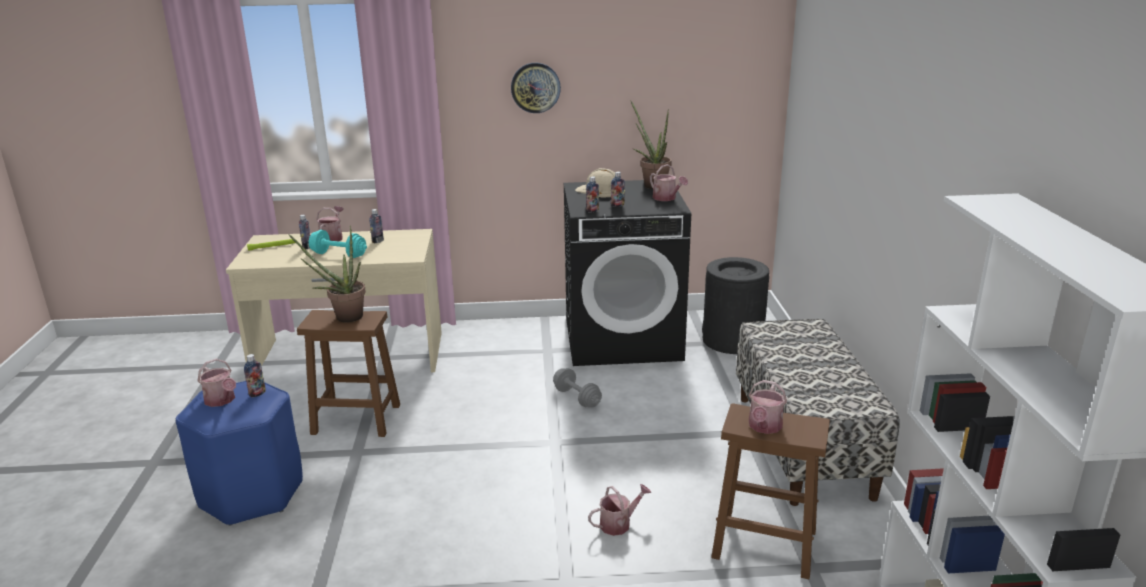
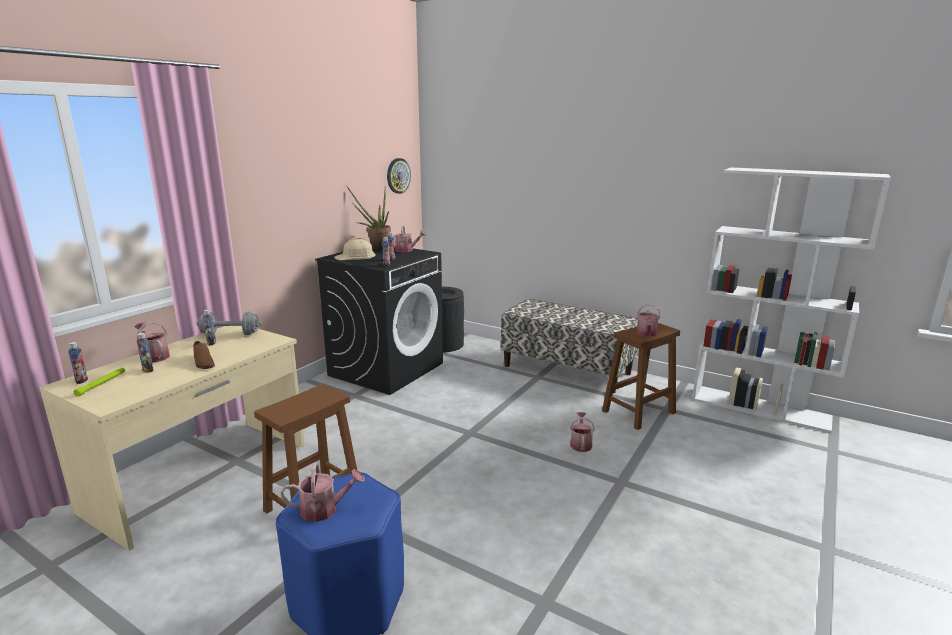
camera: 55 degrees left, 5 degrees down
(257, 393) = (342, 486): bottle -> bottle (81, 380)
(339, 255) = (203, 362): turquoise dumbbell -> brown shoe
(343, 318) = (300, 402): potted plant -> none
(535, 87) = (286, 179): wall clock -> wall clock (398, 176)
(577, 398) = (430, 407): grey dumbbell -> grey dumbbell (230, 334)
(764, 427) = (647, 334): watering can -> watering can turned 45 degrees clockwise

